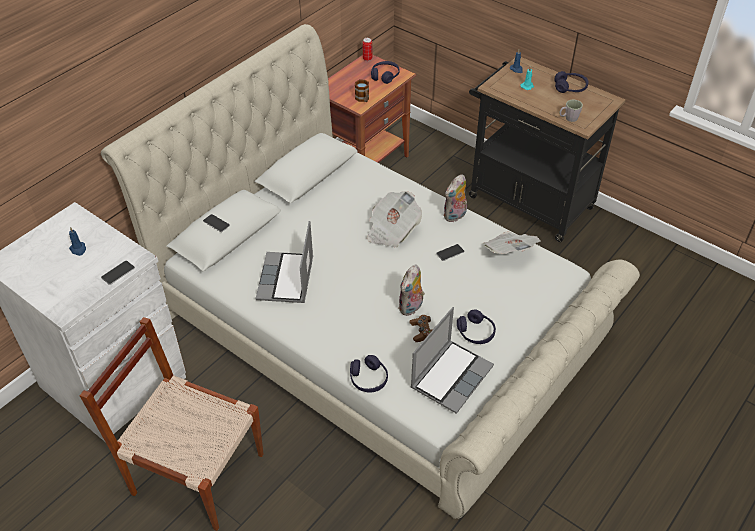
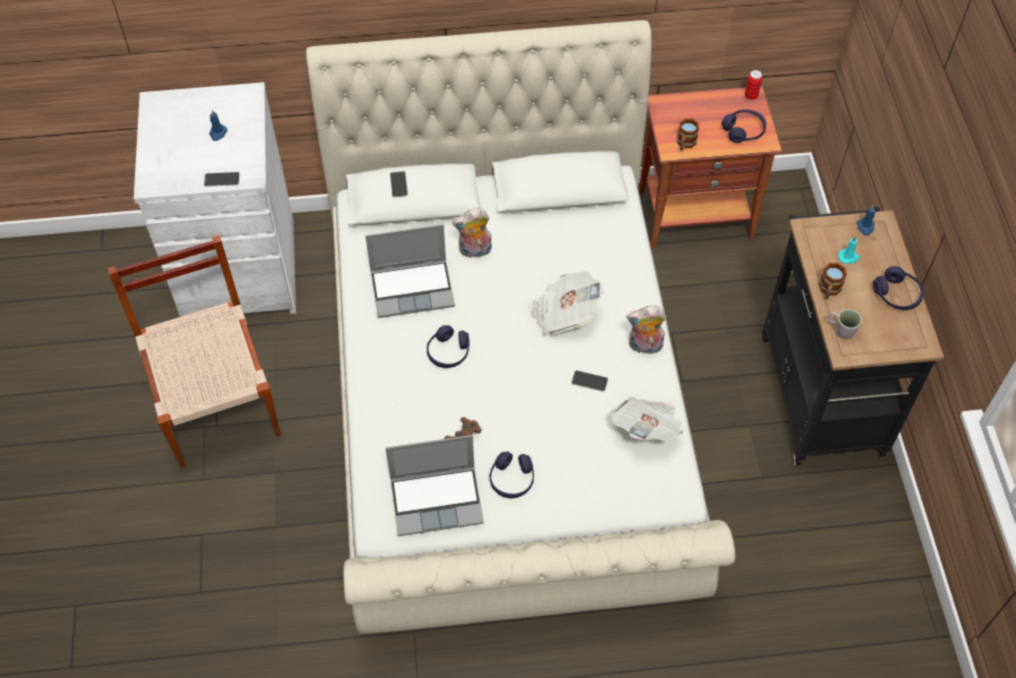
camera: 45 degrees right, 10 degrees up
(286, 279) = (413, 288): laptop -> laptop turned 150 degrees counterclockwise
(368, 379) = (370, 441): purple headphones -> purple headphones (448, 352)
(411, 308) = (484, 406): plush toy -> plush toy (474, 251)
(539, 106) = (828, 290): none -> mug

